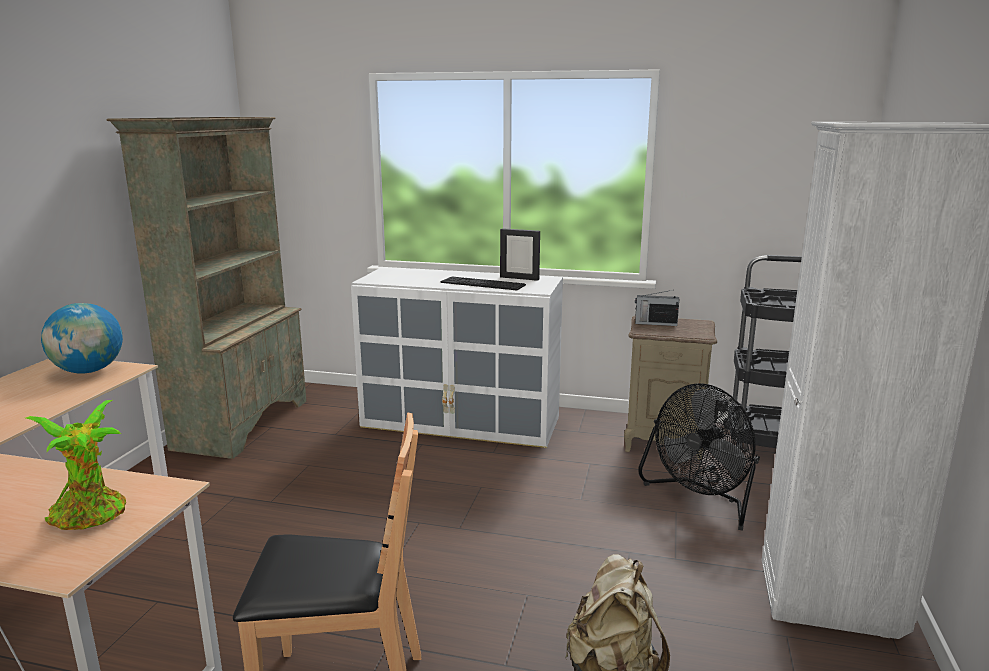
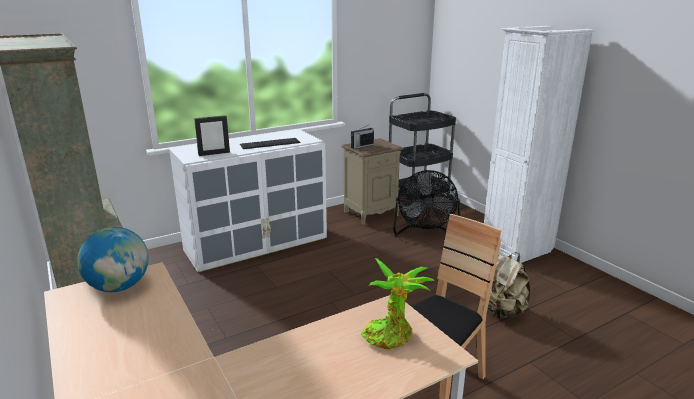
camera: 45 degrees left, 5 degrees up
(519, 278) = (280, 135): picture frame -> picture frame (214, 153)

